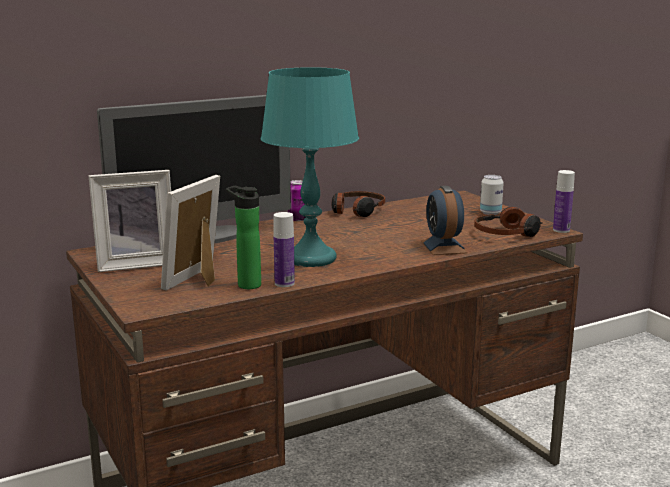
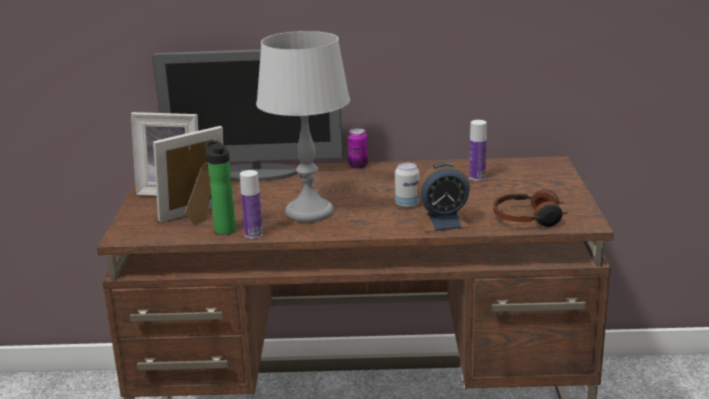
camera: 30 degrees right, 5 degrees up
(311, 258) = (310, 212): turquoise table lamp -> grey table lamp
(357, 211) = (423, 166): headphones -> none
(443, 247) = (443, 222): alarm clock -> alarm clock turned 120 degrees counterclockwise
(490, 213) = (551, 189): can -> can (407, 204)
(561, 230) = (593, 224): bottle -> bottle (477, 177)

